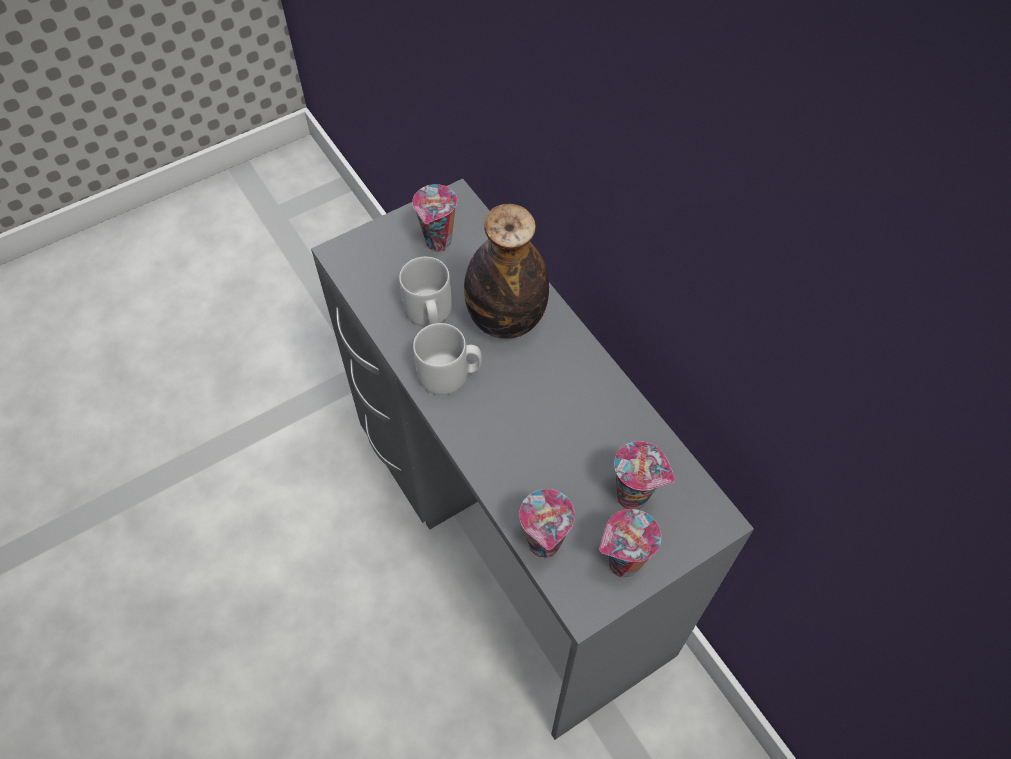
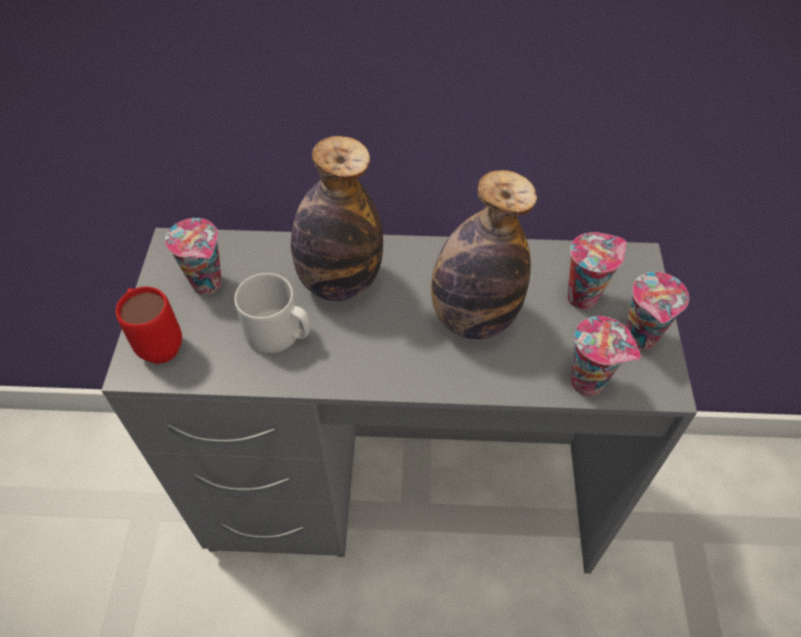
camera: 55 degrees left, 5 degrees down
(368, 250) = (158, 343): none -> red mug
(449, 374) = (360, 355): grey mug -> none
(544, 427) = (473, 318): none -> bottle

